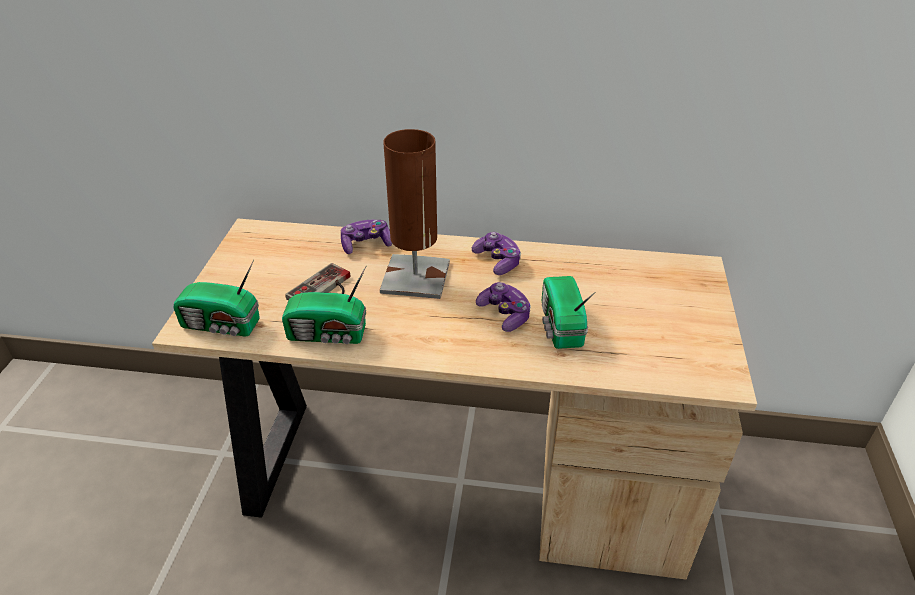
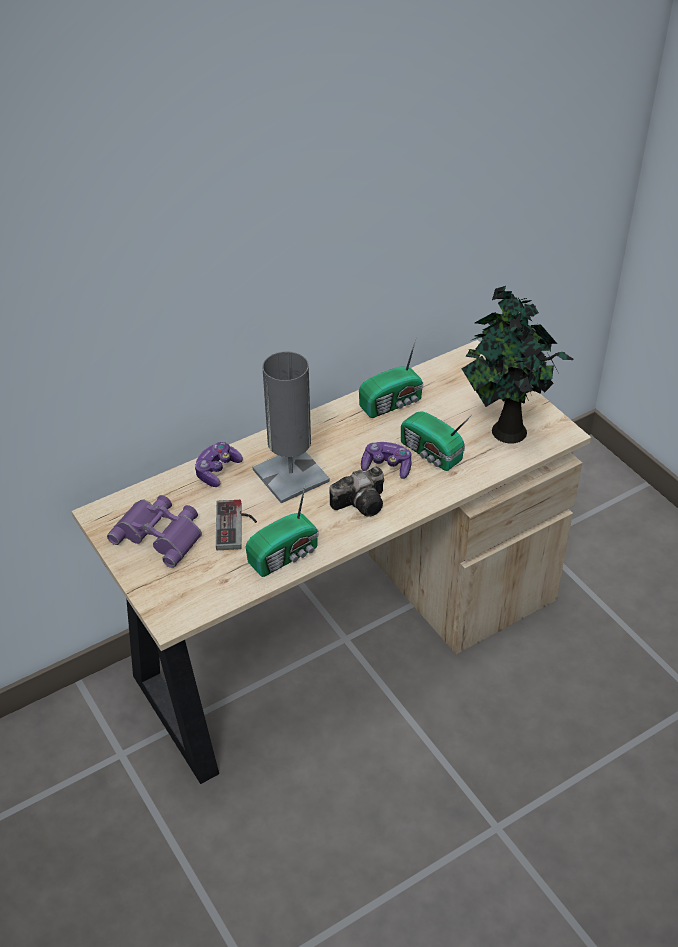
camera: 40 degrees left, 5 degrees up
(222, 325) = (196, 599): radio -> radio (393, 403)
(267, 265) = (161, 533): none -> purple binoculars
(415, 277) = (291, 475): brown table lamp -> grey table lamp
(446, 331) = (363, 502): none -> camera
(497, 261) = (334, 428): game controller -> none
(660, 347) = (505, 432): none -> potted plant

